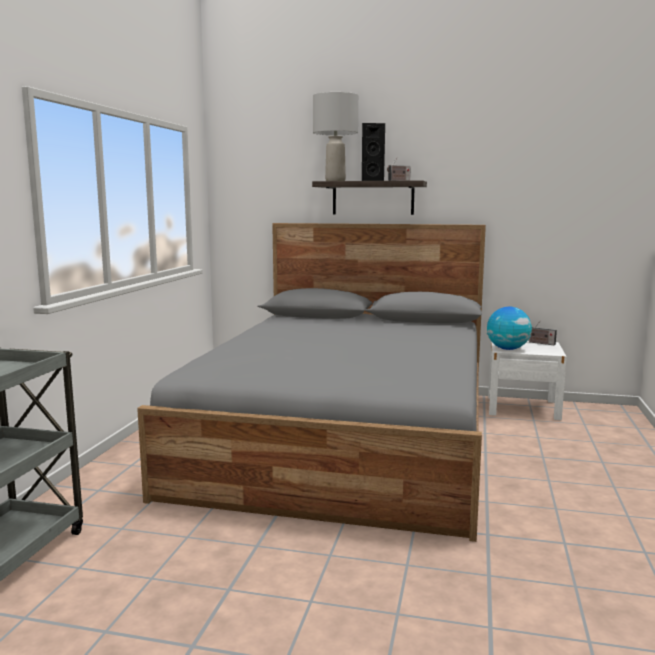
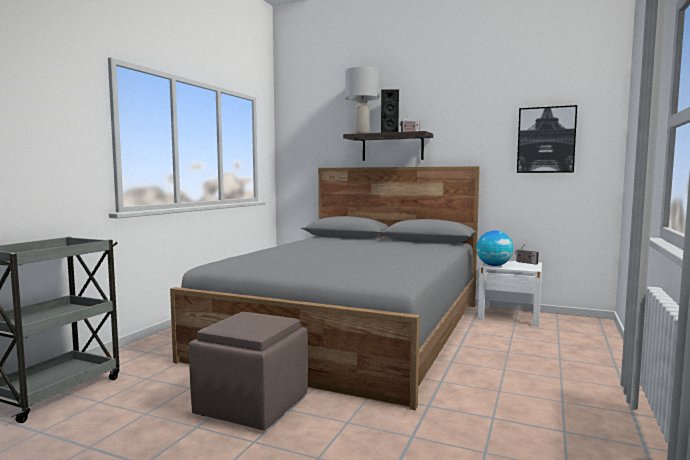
camera: 10 degrees right, 5 degrees down
(283, 553) = (253, 405): none -> brown ottoman
(567, 193) = (546, 140): none -> picture

